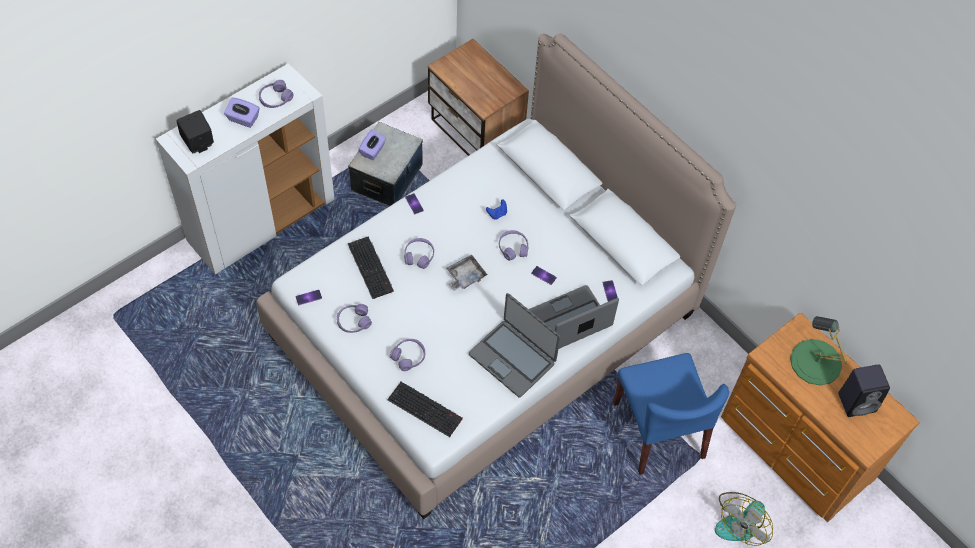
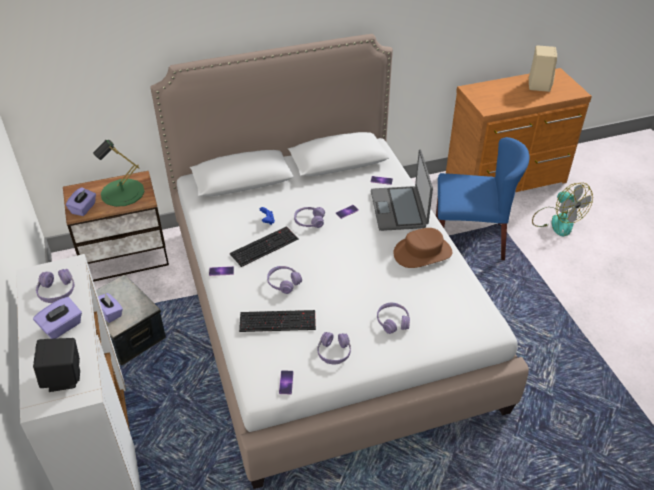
camera: 65 degrees left, 15 degrees down
(426, 409) = (455, 324): keyboard -> keyboard (264, 246)
(451, 68) = (84, 208): none -> purple tissue box
(465, 276) = (323, 258): grey tray -> none
(512, 358) = (422, 252): laptop -> brown hat
(815, 362) = (501, 91): green table lamp -> green table lamp (122, 193)
(857, 402) = (538, 85): black speaker -> beige speaker

